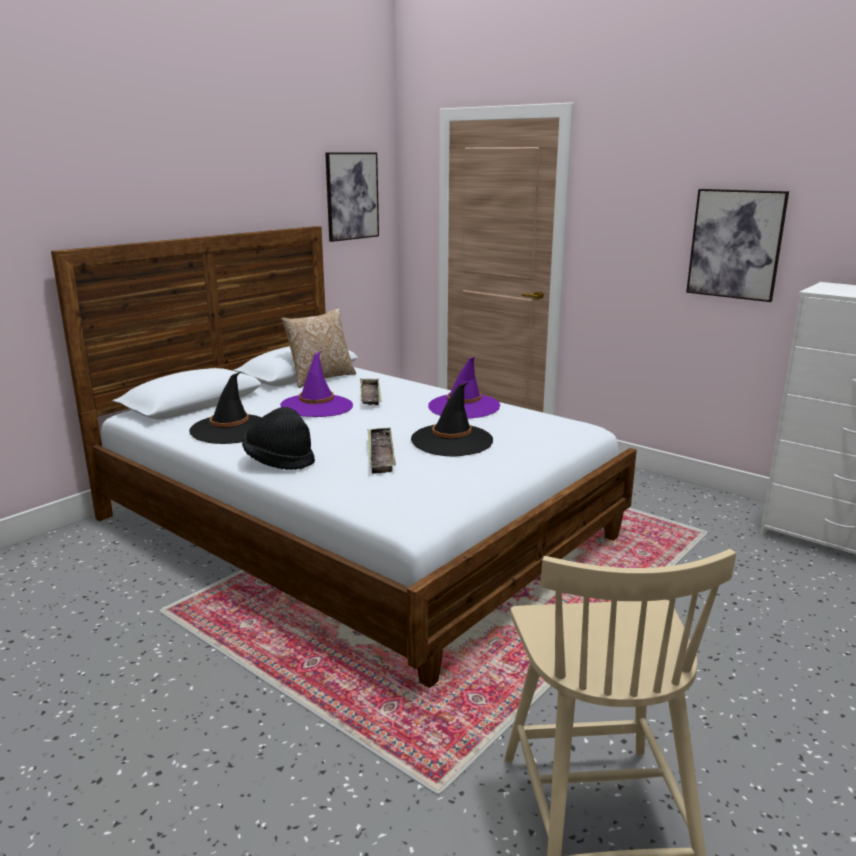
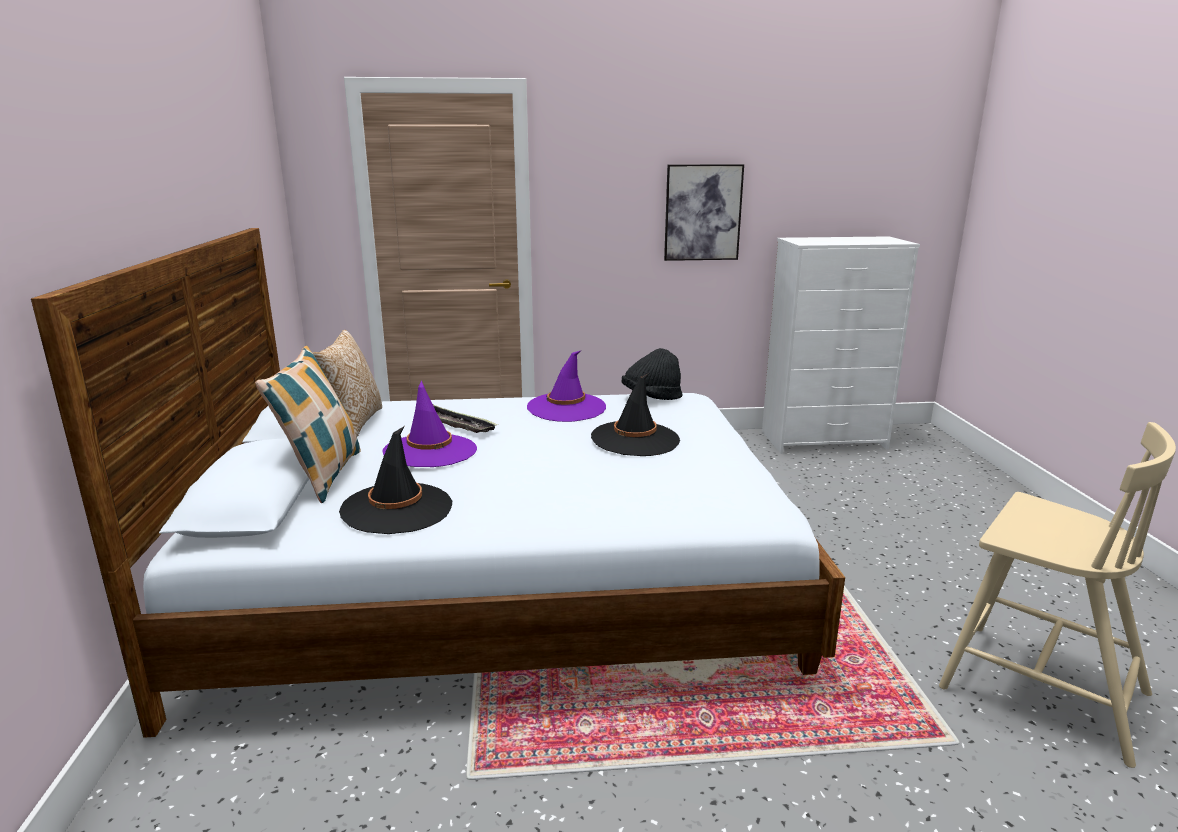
camera: 45 degrees left, 0 degrees up
(241, 401) = (322, 475): none -> pillow
(279, 461) = (541, 516): black hat -> black hat (651, 398)
(352, 196) = (259, 187): picture -> none
(380, 454) = (619, 471): tray -> none

